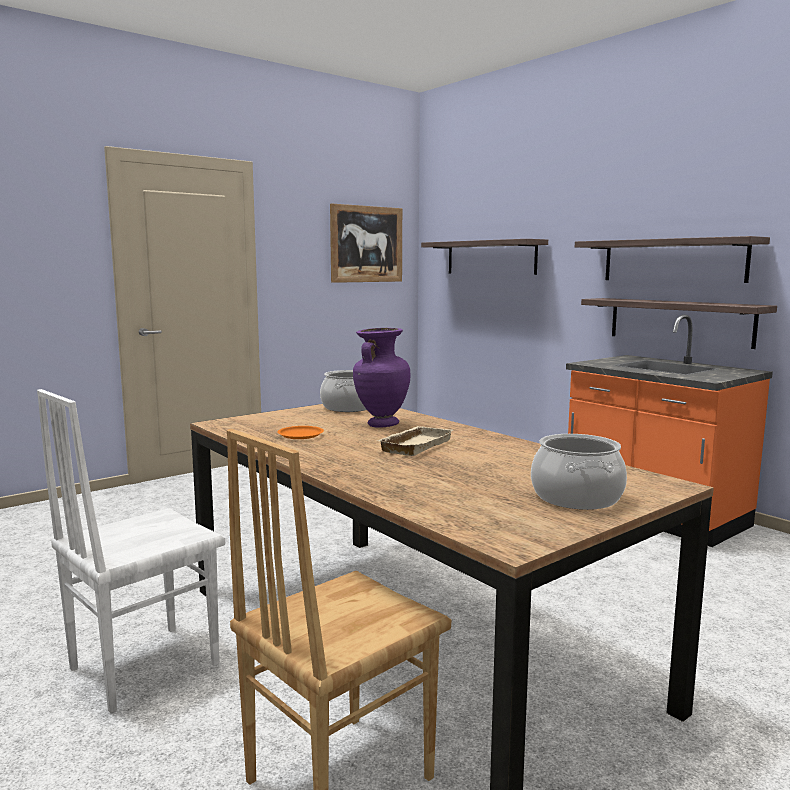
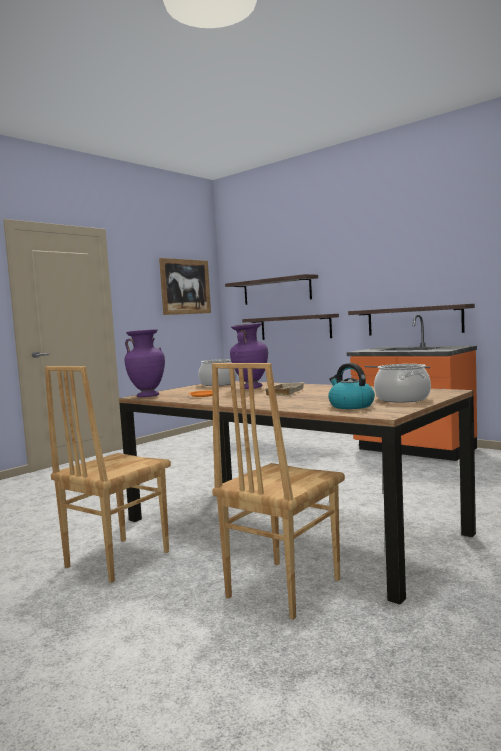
camera: 10 degrees left, 5 degrees down
(142, 666) = (116, 559): white chair -> brown chair
(228, 425) = (147, 396): none -> purple vase
(479, 505) = (350, 406): none -> kettle
(672, 260) = (405, 281): shelf -> shelf (295, 327)

